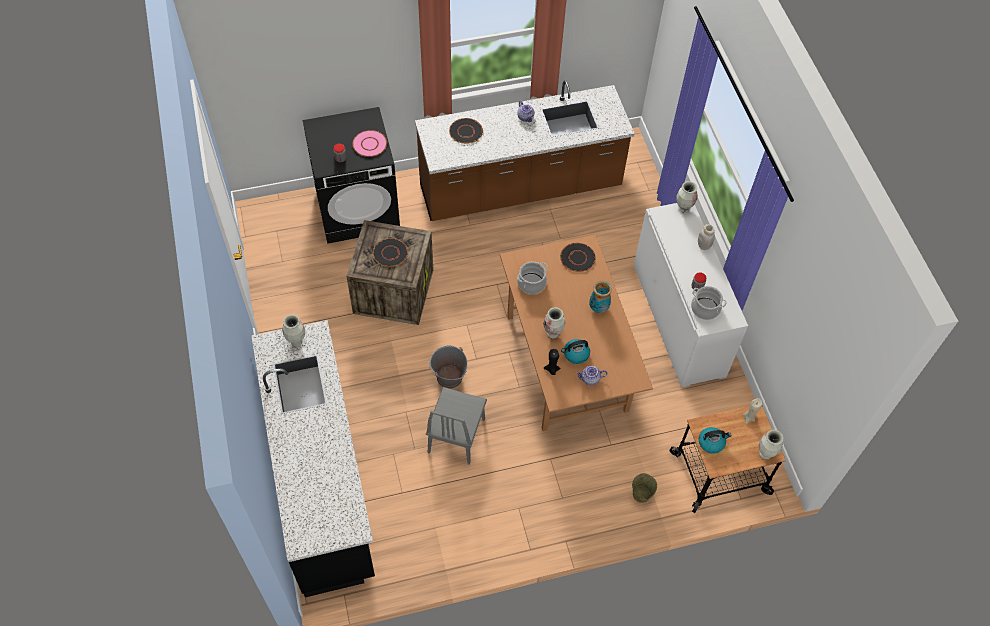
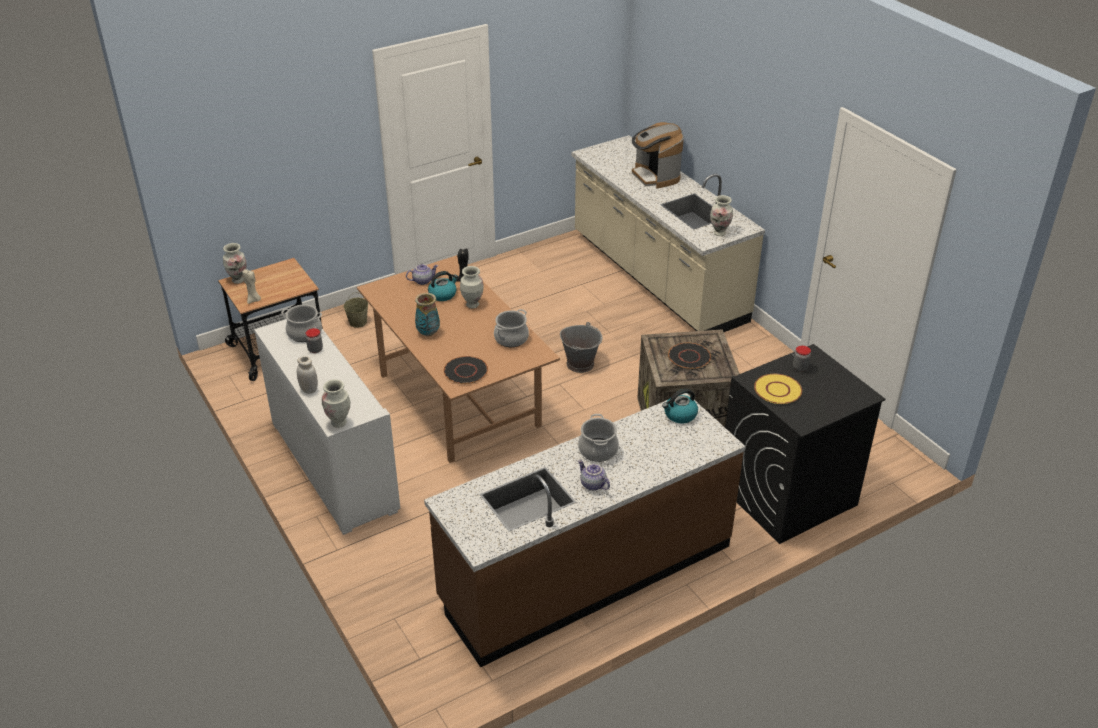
camera: 165 degrees right, 20 degrees down
(304, 458) = (655, 176): none -> coffee machine
(322, 479) = (656, 278): black counter -> beige counter
(369, 144) = (778, 390): pink plate -> yellow plate
(456, 435) = (551, 326): grey chair -> none
(465, 131) = (667, 447): black plate -> none
(512, 140) = (597, 450): none -> cooking pot
(711, 442) = (292, 278): kettle -> kettle (680, 415)

